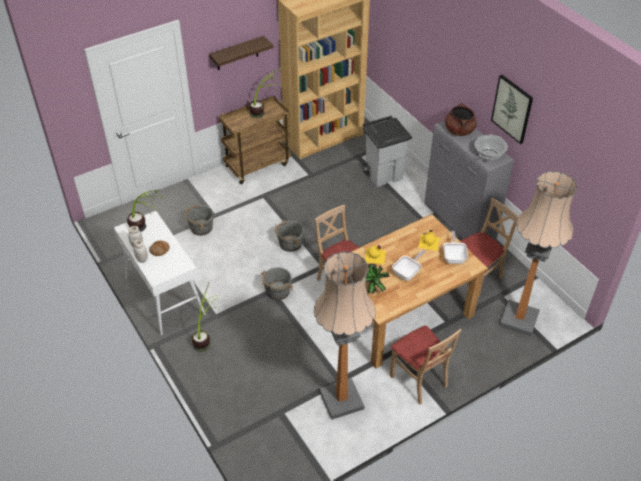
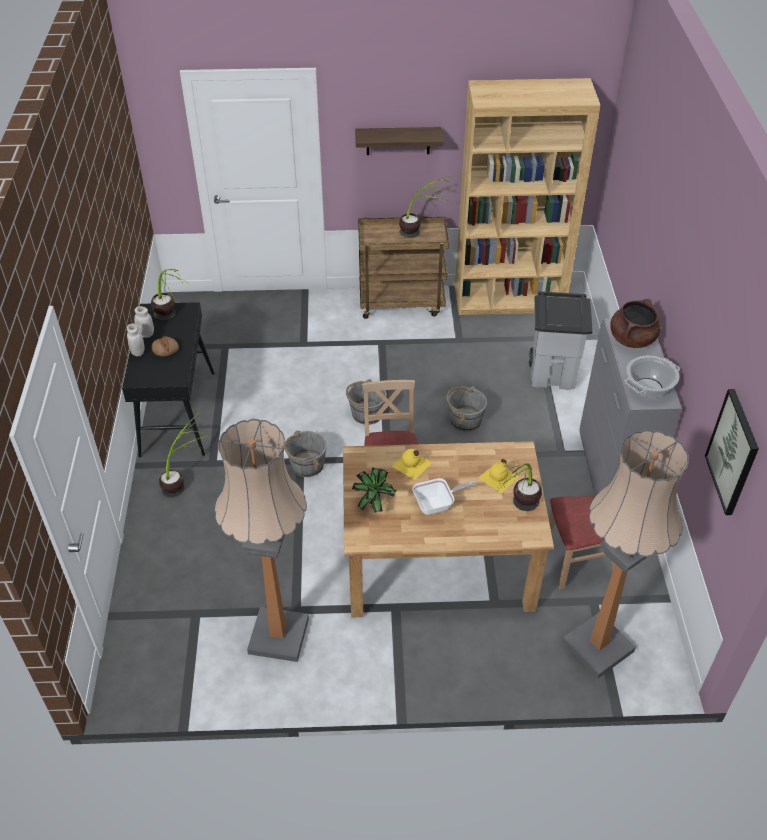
camera: 30 degrees right, 0 degrees up
(164, 295) = (177, 413): white console table -> black console table
(201, 228) = (278, 352): grey bucket -> grey bucket (465, 420)
(419, 380) = (395, 660): beige chair -> none
(454, 257) = (518, 511): frying pan -> potted plant
(512, 109) = (696, 327): picture -> picture (733, 452)

